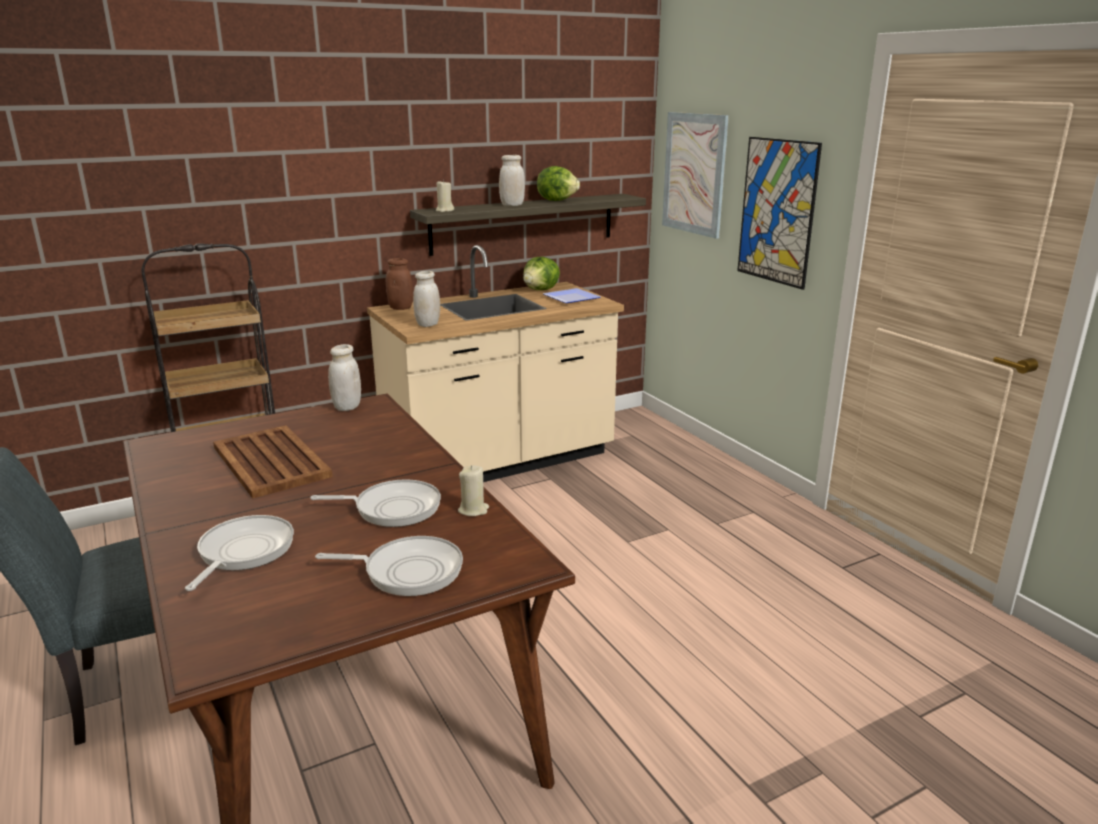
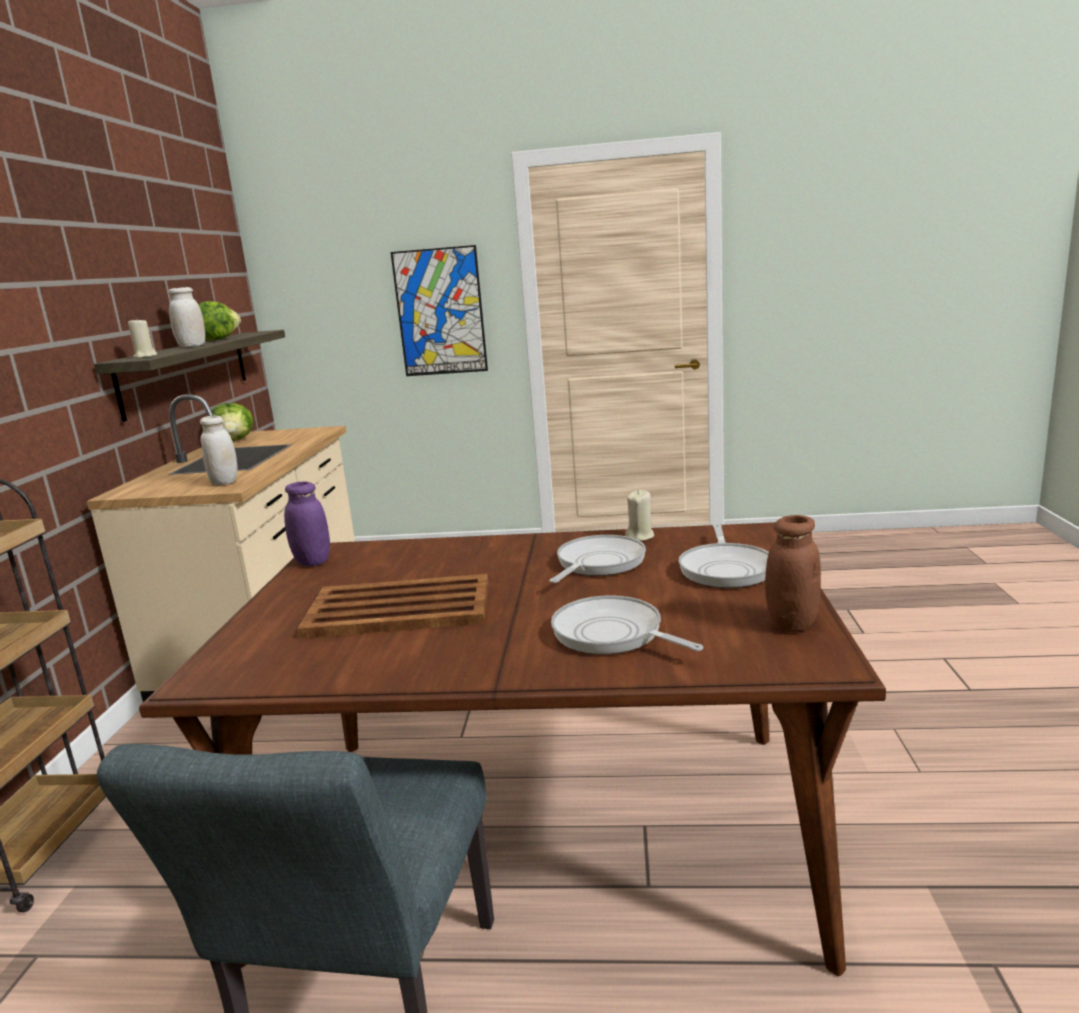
camera: 55 degrees left, 5 degrees down
(347, 407) = (312, 562): white jar -> purple jar
(400, 308) = (135, 488): brown jar -> brown jar (791, 623)
(408, 571) = (726, 569): frying pan -> frying pan turned 150 degrees clockwise
(573, 298) = (289, 435): plate -> none
(694, 174) = (321, 299): picture -> none

